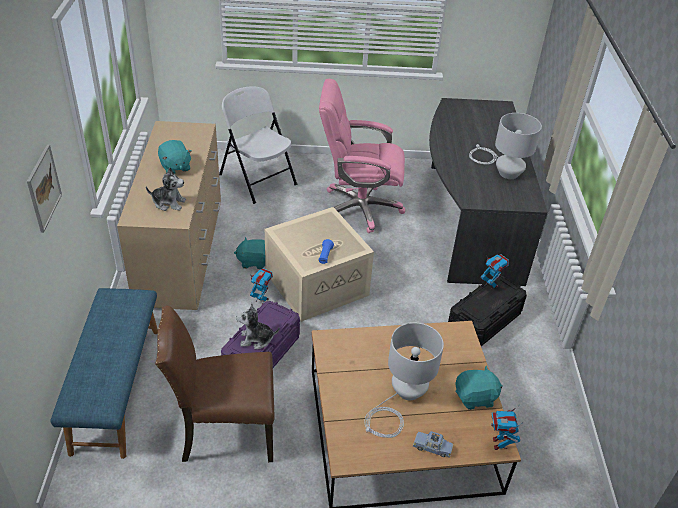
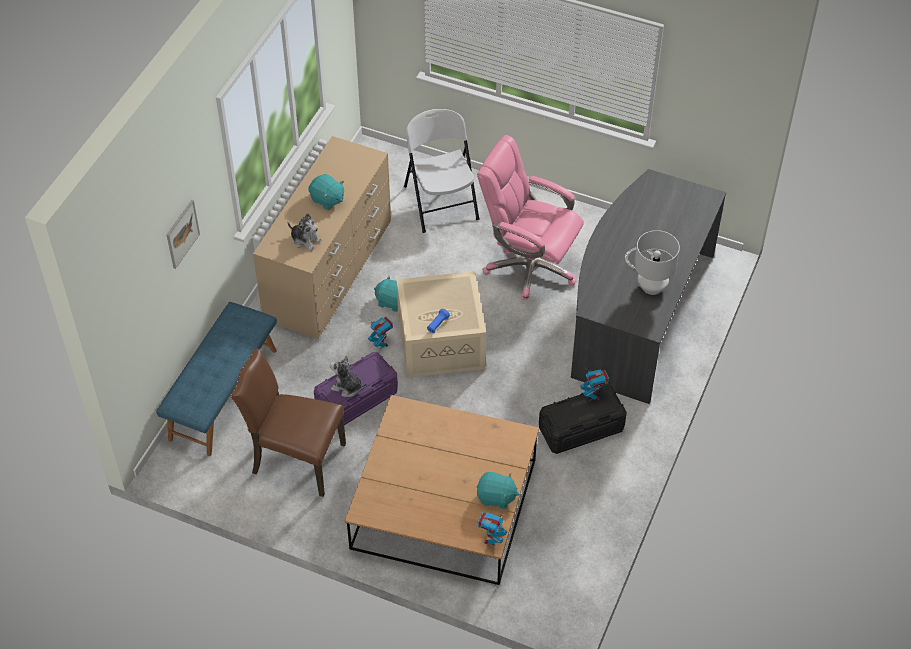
camera: 25 degrees right, 10 degrees up
(175, 167) = (327, 199): turquoise plush toy -> turquoise plush toy turned 45 degrees counterclockwise
(399, 402) = (429, 481): white table lamp -> none
(432, 447) = (435, 525): blue toy car -> none

